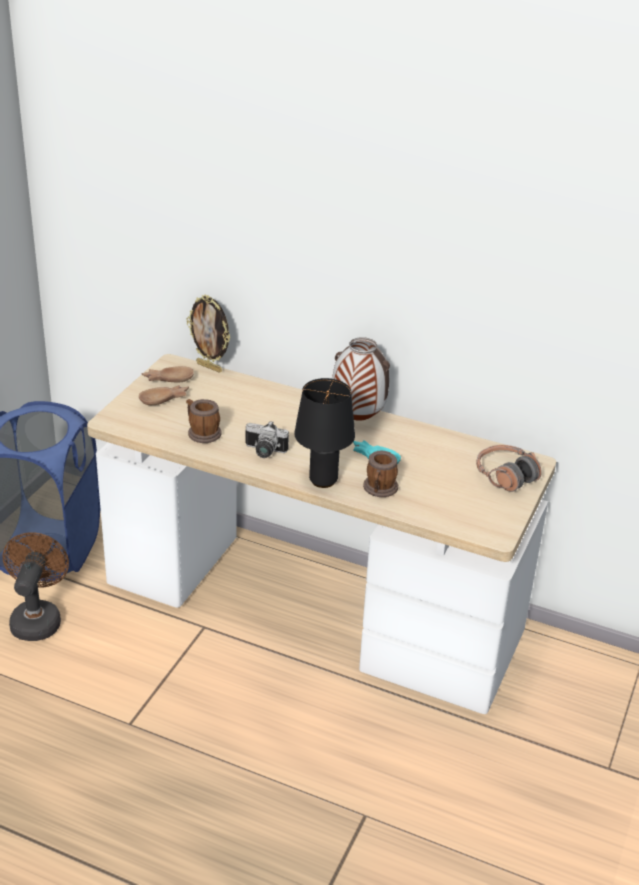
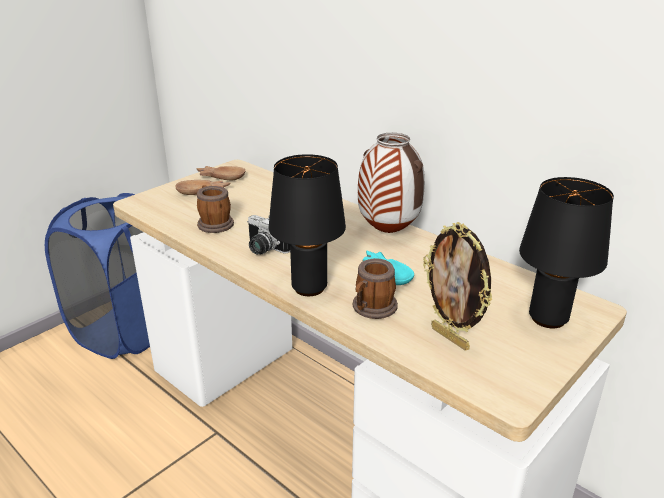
camera: 20 degrees right, 5 degrees down
(37, 618) = (76, 390): brown fan -> none
(210, 367) = (267, 172): picture frame -> picture frame (451, 338)
(506, 476) = (549, 319): headphones -> black table lamp

